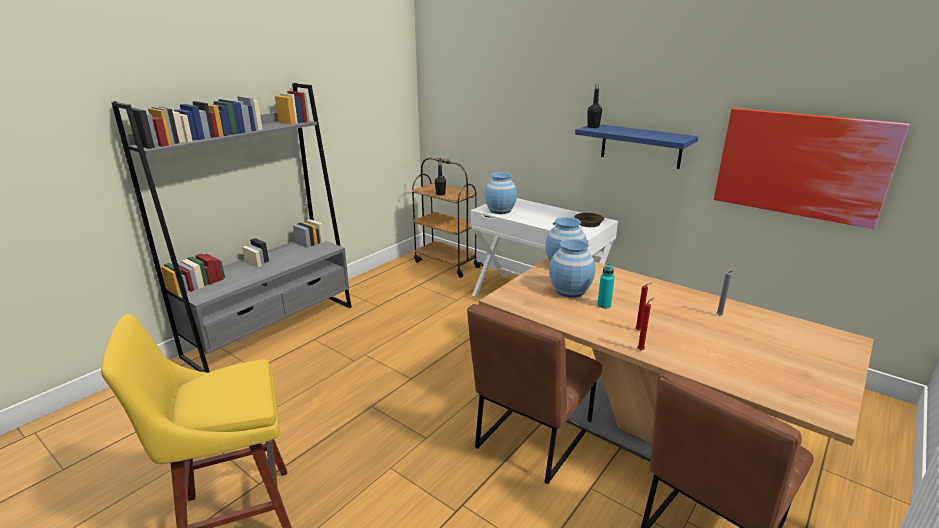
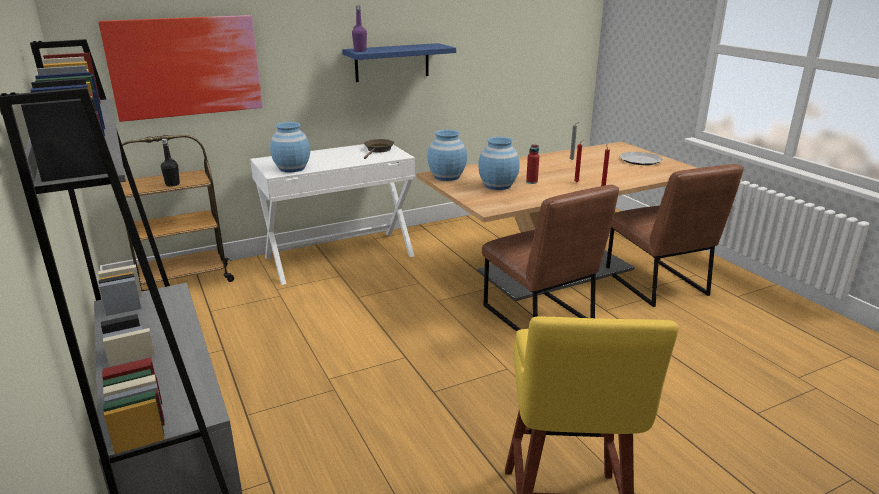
camera: 65 degrees left, 0 degrees up
(593, 127) = (360, 50): black bottle -> purple bottle
(604, 305) = (531, 182): turquoise bottle -> red bottle
(801, 165) = (507, 51): picture -> picture (185, 67)
(802, 364) = (640, 160): none -> plate

